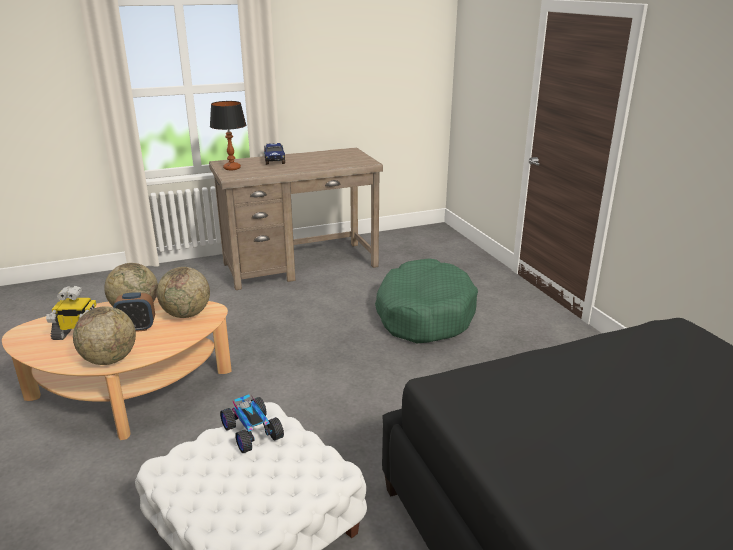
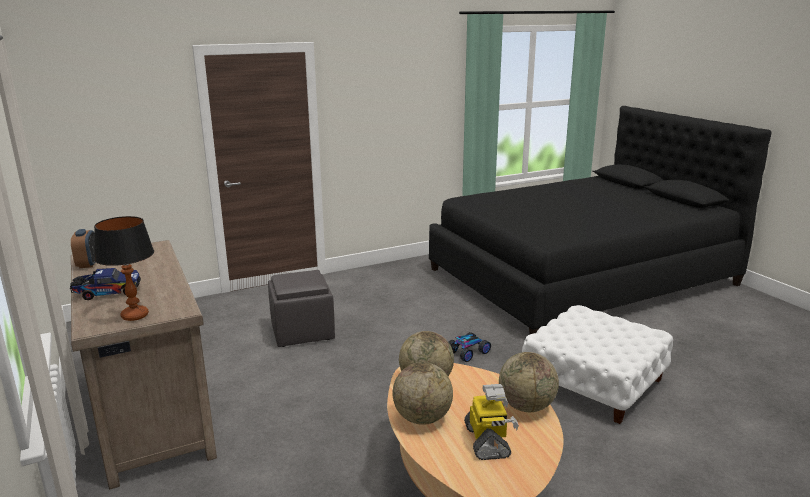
camera: 95 degrees left, 5 degrees down
(137, 328) = (462, 406): alarm clock -> alarm clock (88, 264)
(251, 432) = (565, 339): toy car -> toy car (468, 352)
(424, 314) = (303, 331): green dog bed -> grey ottoman

